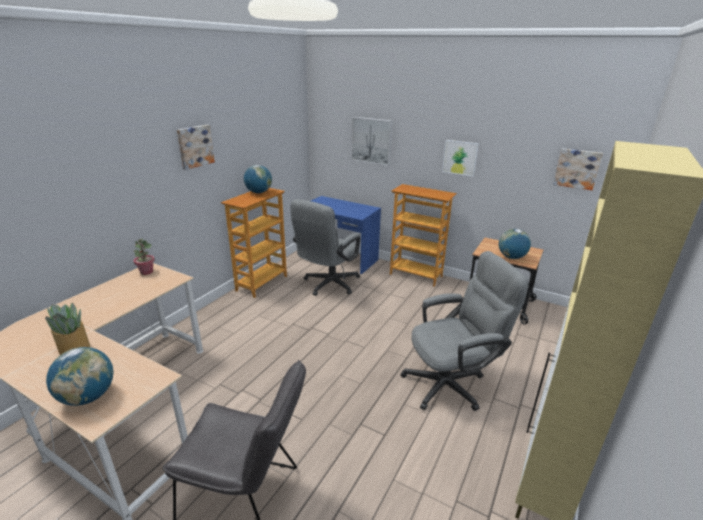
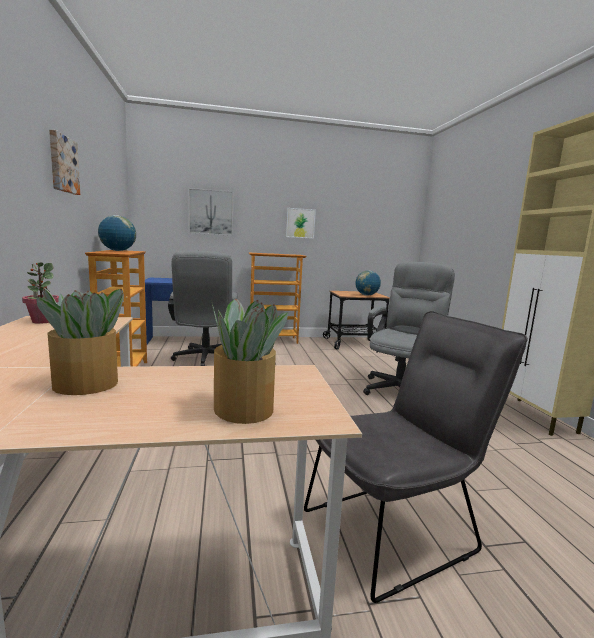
camera: 40 degrees left, 15 degrees down
(88, 397) = (243, 408): globe -> potted plant
(577, 168) = (387, 225): picture -> none

